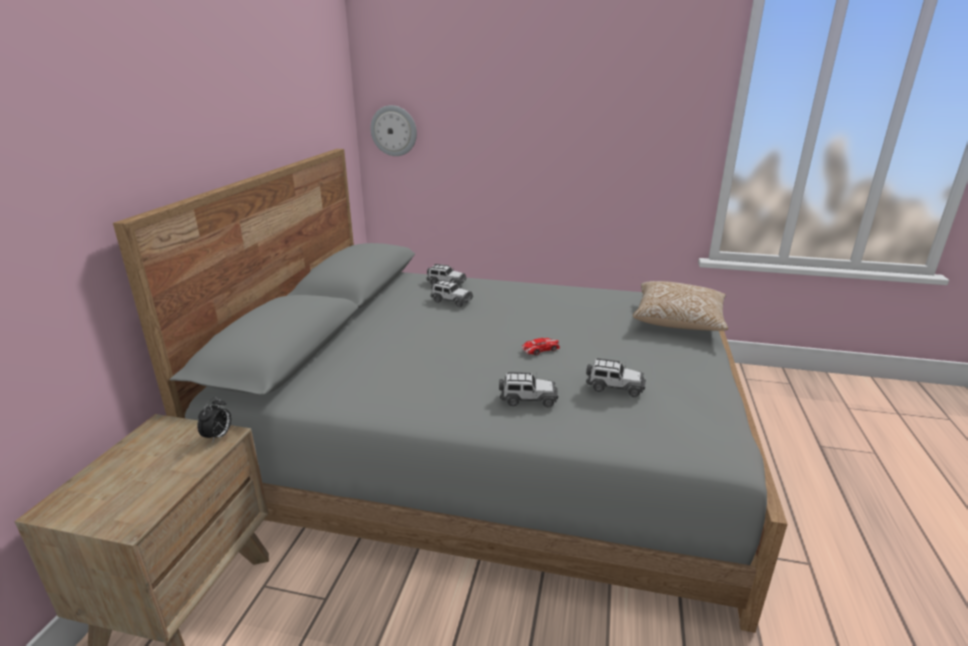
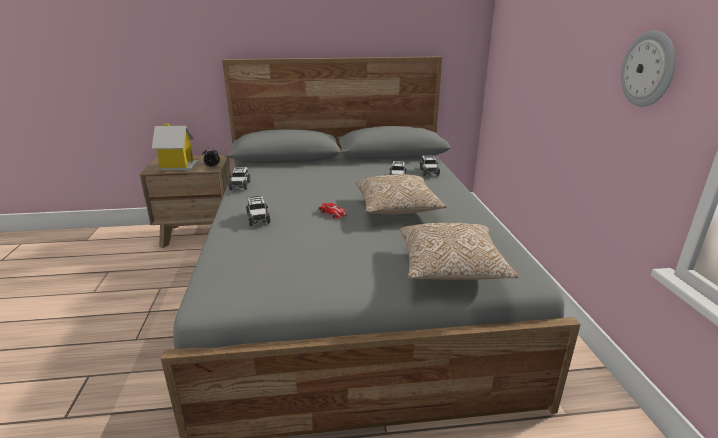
camera: 70 degrees right, 0 degrees up
(153, 481) = (178, 166): none -> toy house
(394, 131) = (500, 50): wall clock -> wall clock (648, 69)
(541, 317) = (397, 209): none -> pillow
(614, 387) = (277, 240): toy car -> toy car (240, 185)

